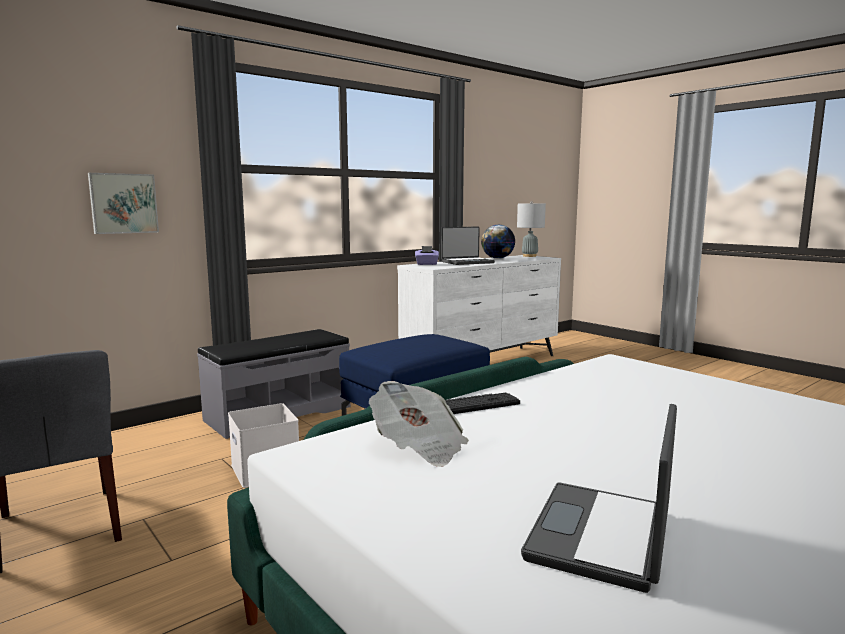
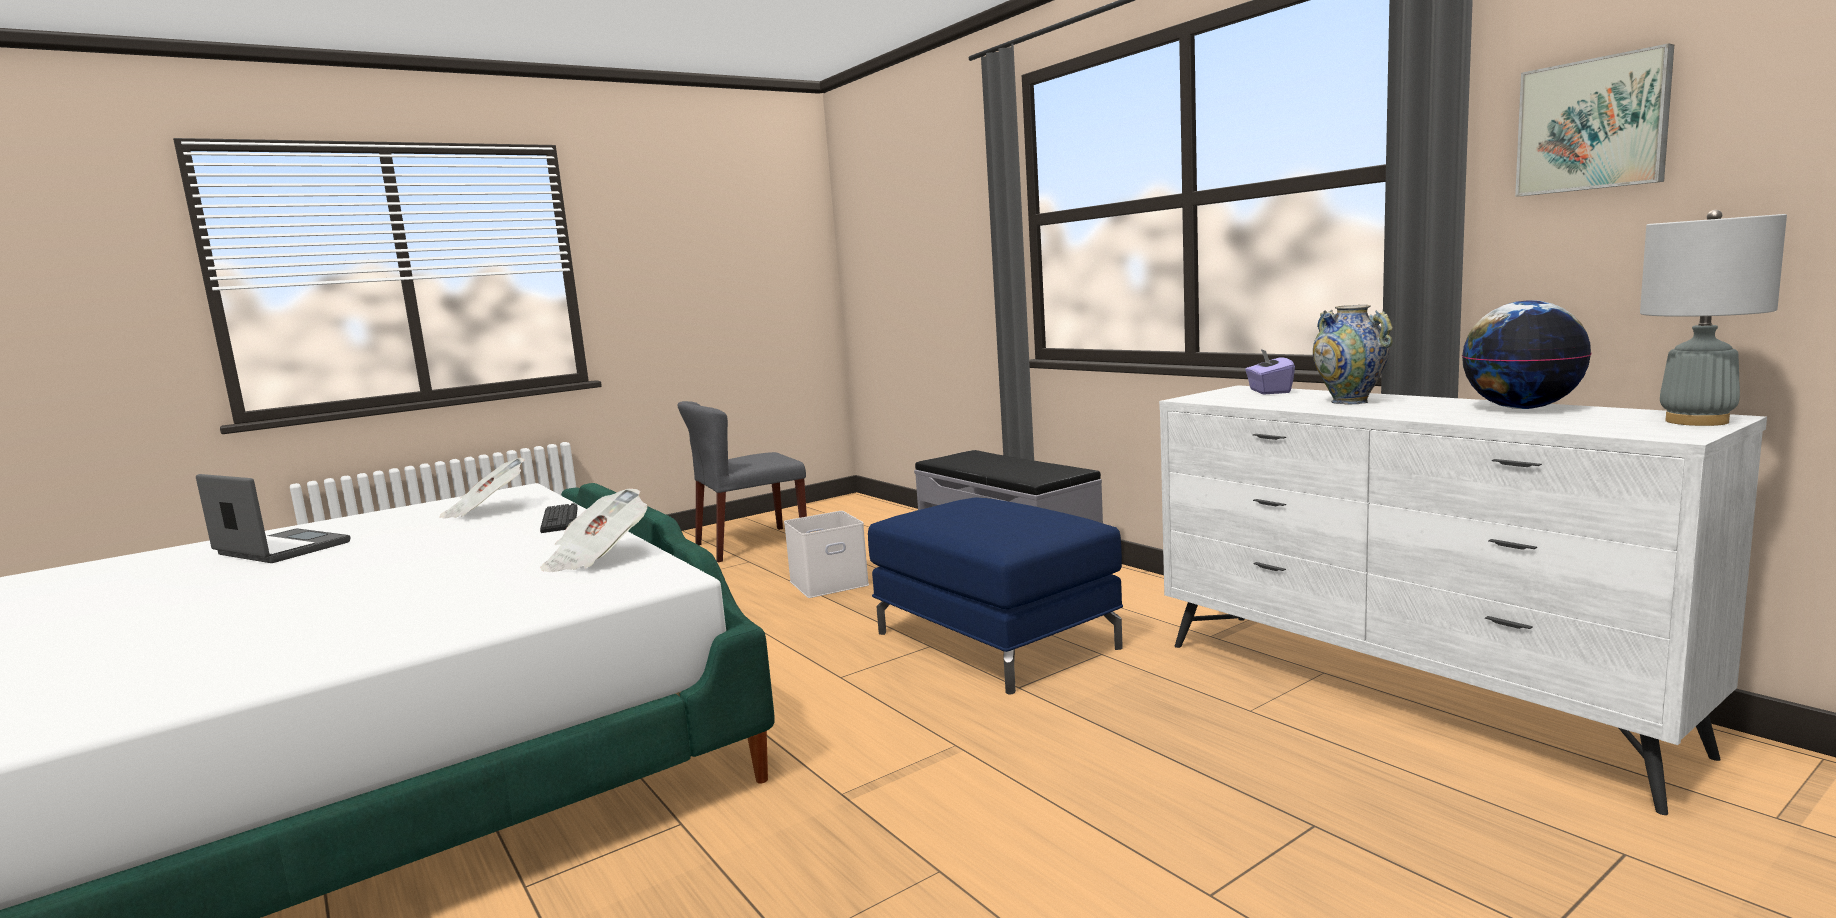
camera: 95 degrees right, 0 degrees up
(123, 203) = (956, 275): picture -> picture (1593, 125)
(467, 262) = (1350, 402): laptop -> vase
(585, 377) = (597, 558): none -> newspaper

